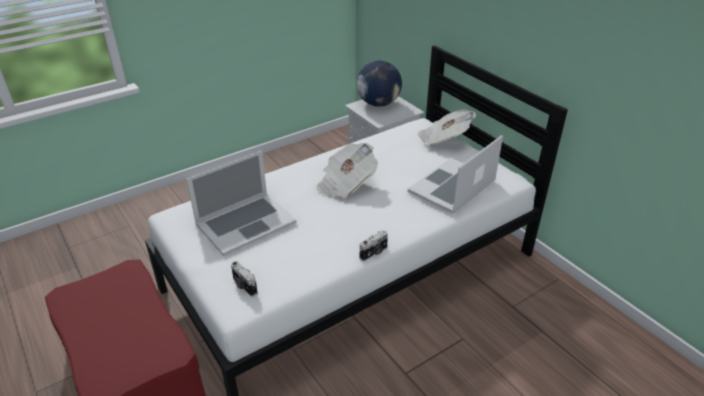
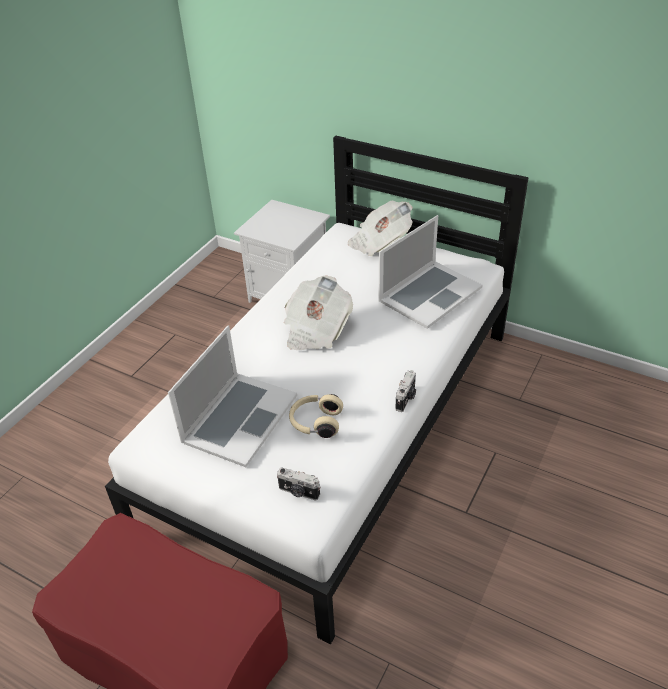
camera: 25 degrees left, 5 degrees up
(294, 245) = (315, 422): none -> beige headphones
(378, 103) = (272, 219): globe -> none
(452, 186) = (429, 294): laptop -> laptop turned 150 degrees counterclockwise

